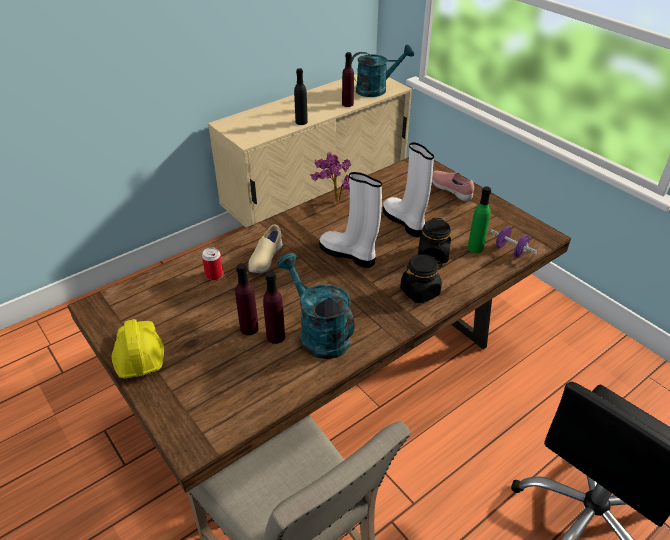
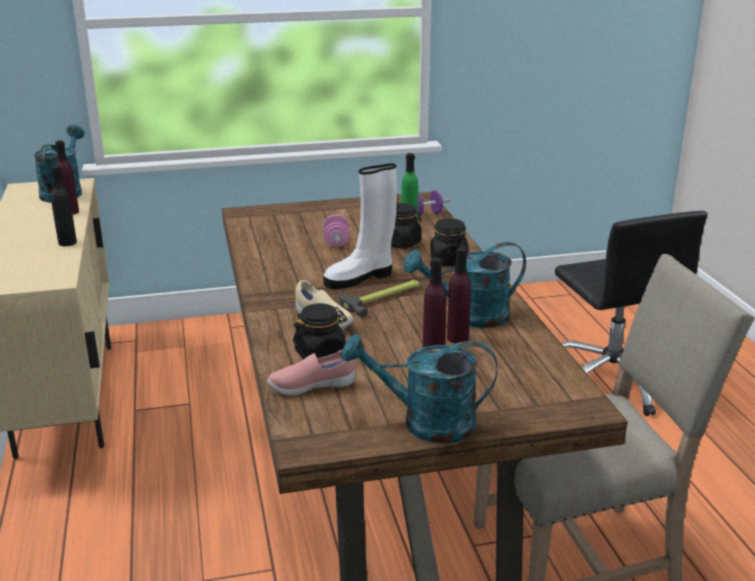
camera: 65 degrees left, 15 degrees down
(139, 354) = (425, 423): yellow hard hat -> turquoise watering can
(214, 275) = (320, 355): can -> black jar
(321, 276) = (382, 298): none -> hammer
(333, 201) = (256, 265): potted plant -> none
(405, 222) = (336, 242): white boot -> pink dumbbell
(451, 190) = (309, 212): pink shoe -> pink shoe (311, 387)

